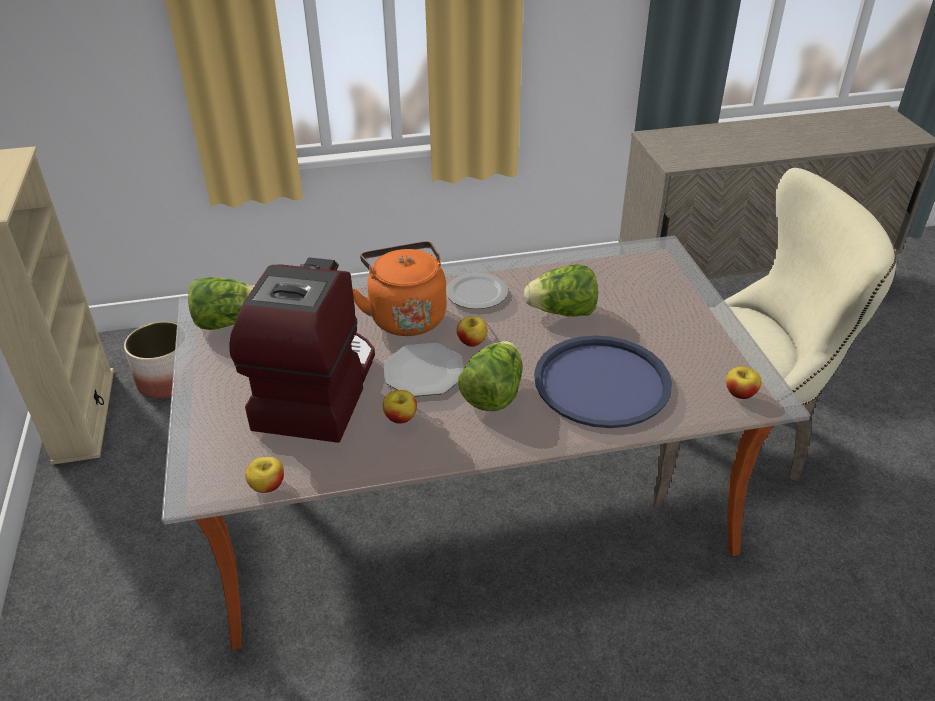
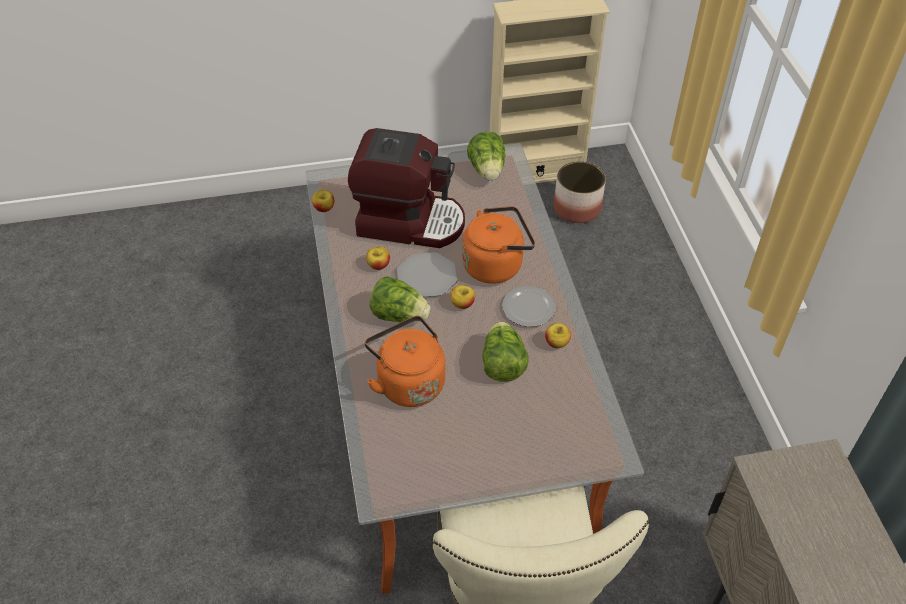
camera: 90 degrees right, 10 degrees up
(602, 383) = (408, 382): blue tray -> orange kettle
(740, 393) = (388, 475): apple -> apple (556, 343)

